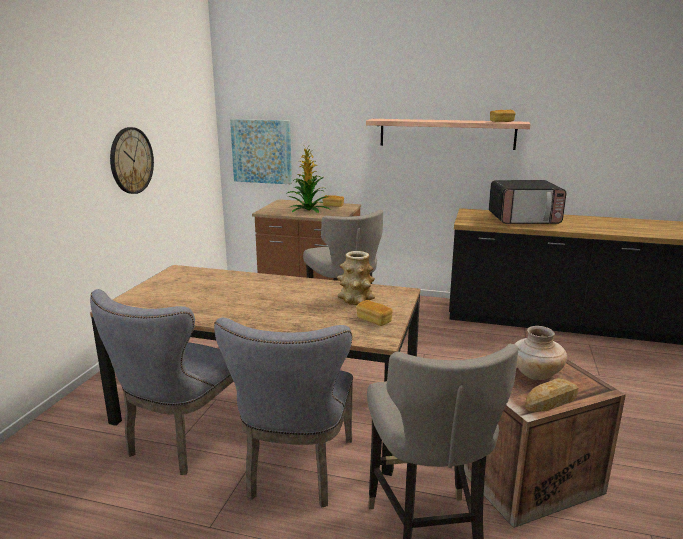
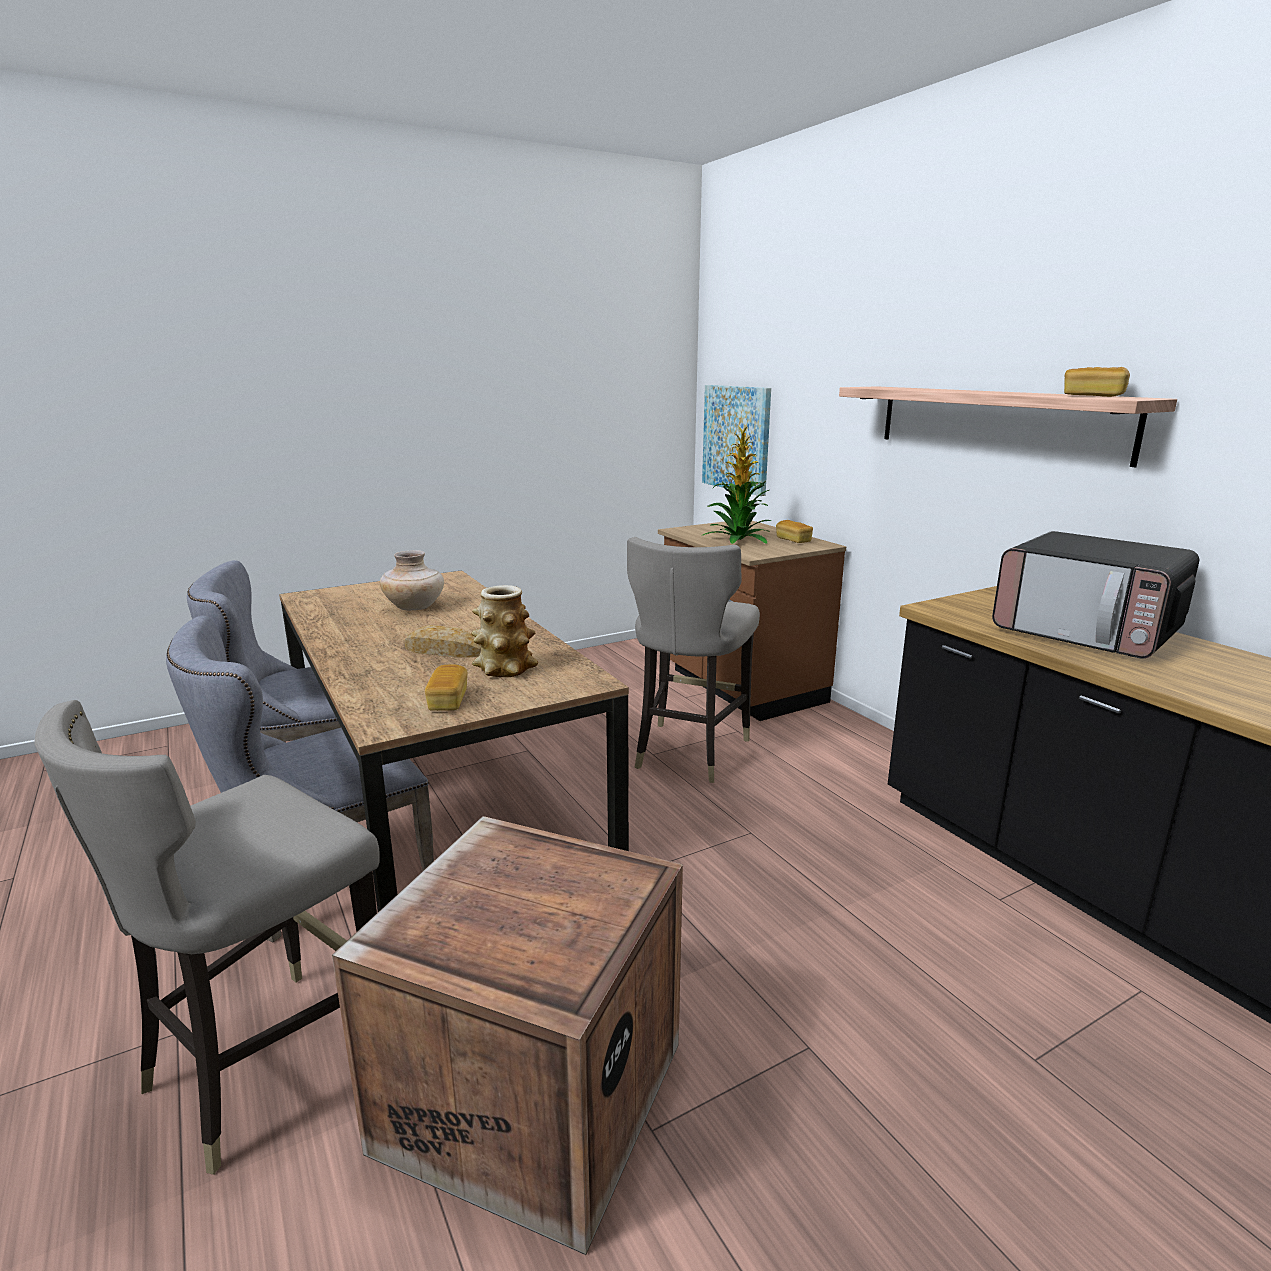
camera: 45 degrees right, 0 degrees up
(131, 160) = (484, 427): wall clock -> none
(535, 374) = (533, 902): beige vase -> beige vase (415, 608)
(552, 400) = (443, 954): bread -> bread (443, 651)

